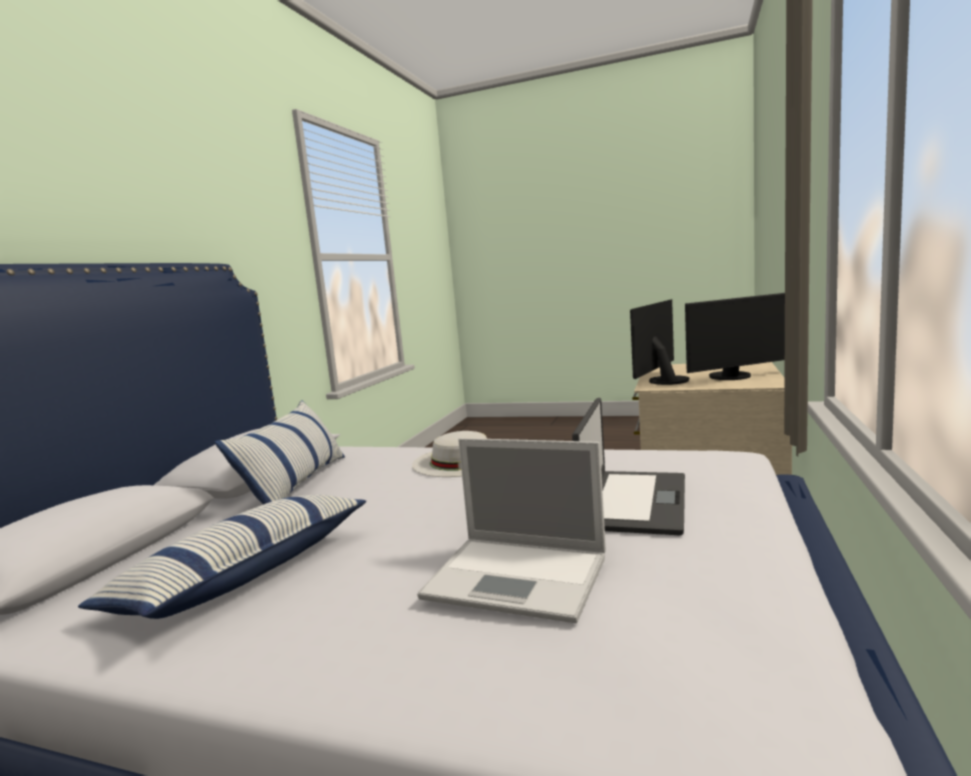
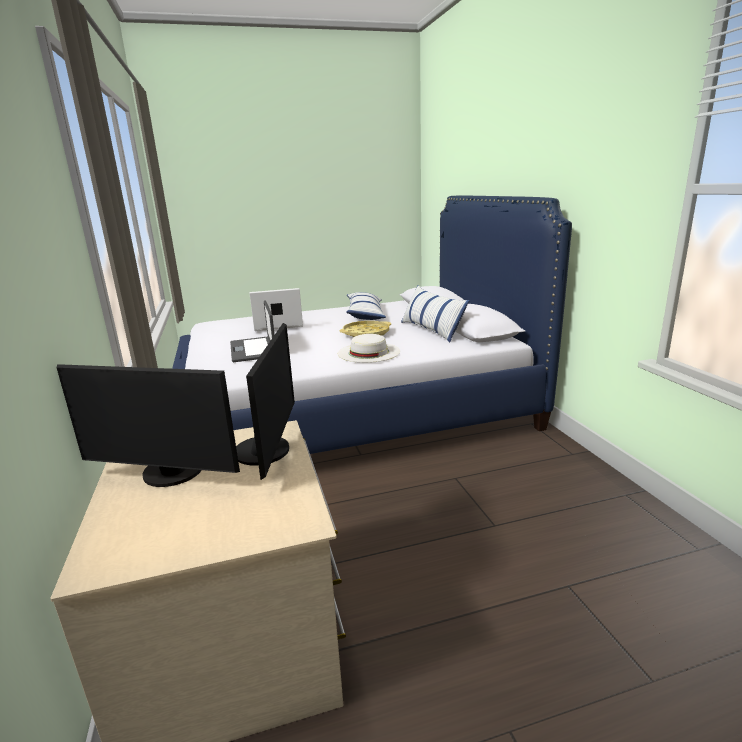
camera: 145 degrees right, 10 degrees up
(392, 498) = (366, 333): none -> yellow tray
(733, 377) = (170, 474): monitor -> monitor turned 120 degrees counterclockwise

